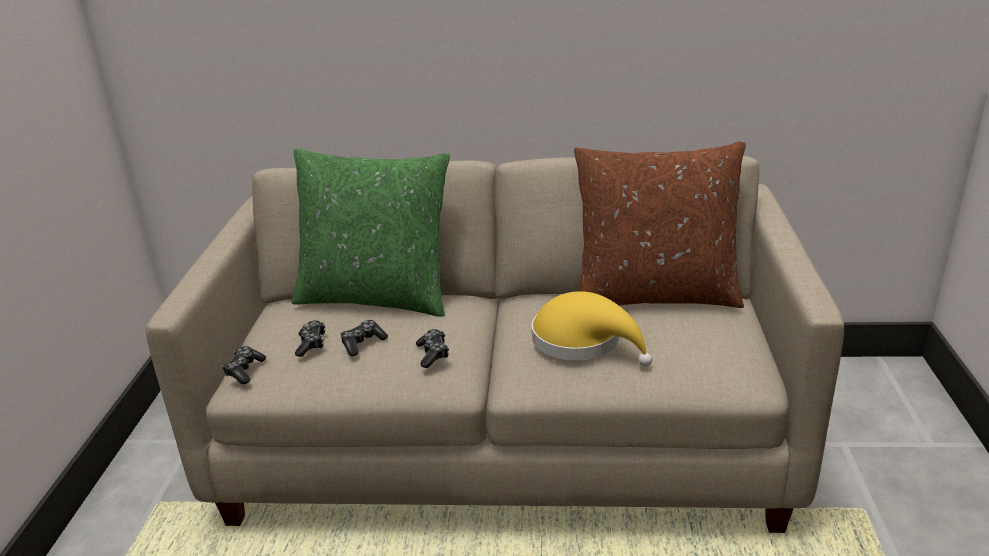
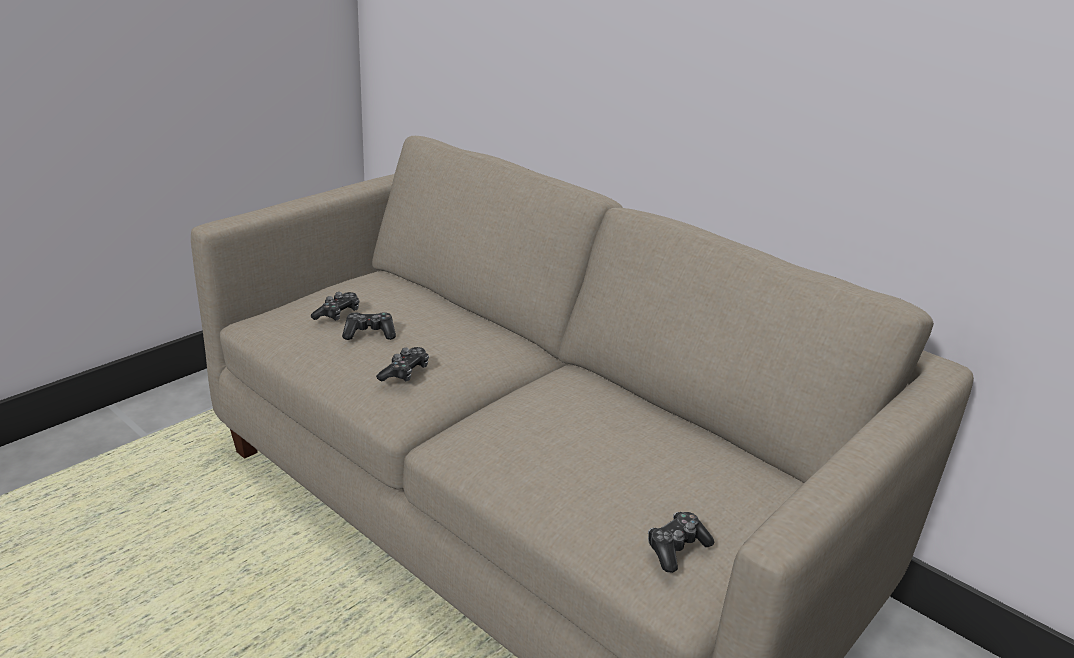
camera: 35 degrees right, 0 degrees up
(244, 371) = (272, 311): game controller -> game controller (676, 548)
(377, 297) = (448, 303): green pillow -> none
(583, 341) = (555, 439): yellow hat -> none
(655, 295) = (710, 438): brown pillow -> none

